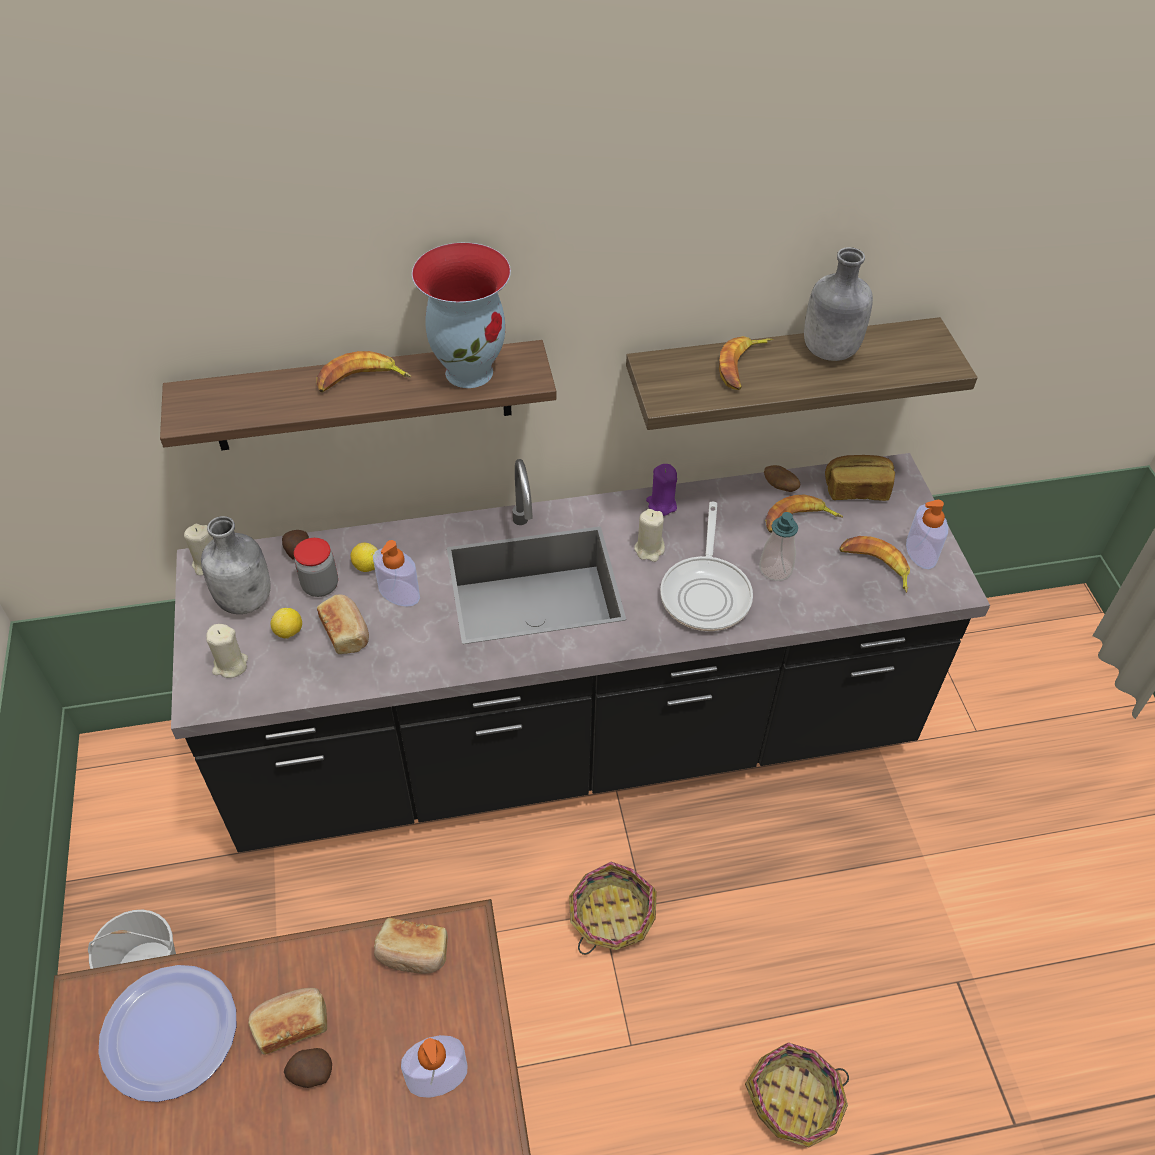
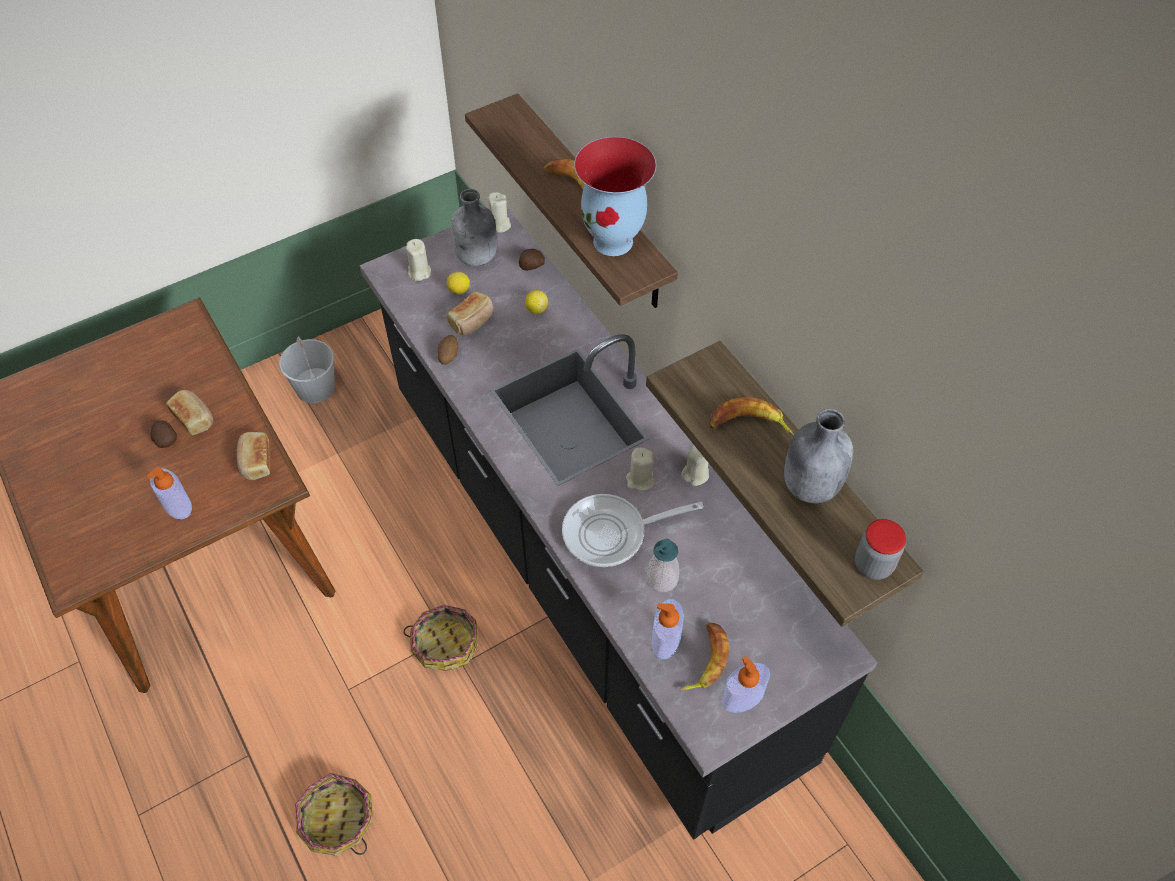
camera: 70 degrees right, 5 degrees up
(170, 1033) = (176, 363): plate -> none
(320, 585) = (507, 290): jar -> jar (873, 565)
(399, 592) = (520, 336): soap dispenser -> soap dispenser (666, 639)
(661, 505) = (695, 474): purple candle -> beige candle
(779, 487) = (766, 559): potato -> potato (448, 356)
(798, 520) = (731, 584): banana -> none
(856, 489) = (797, 624): bread -> none

